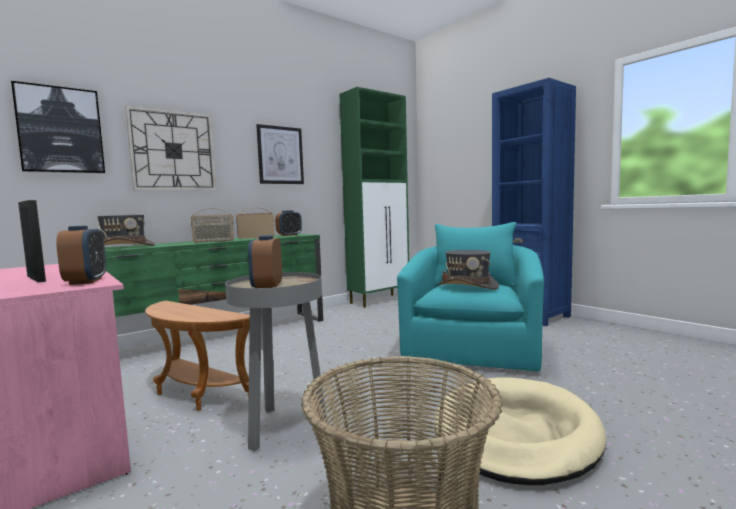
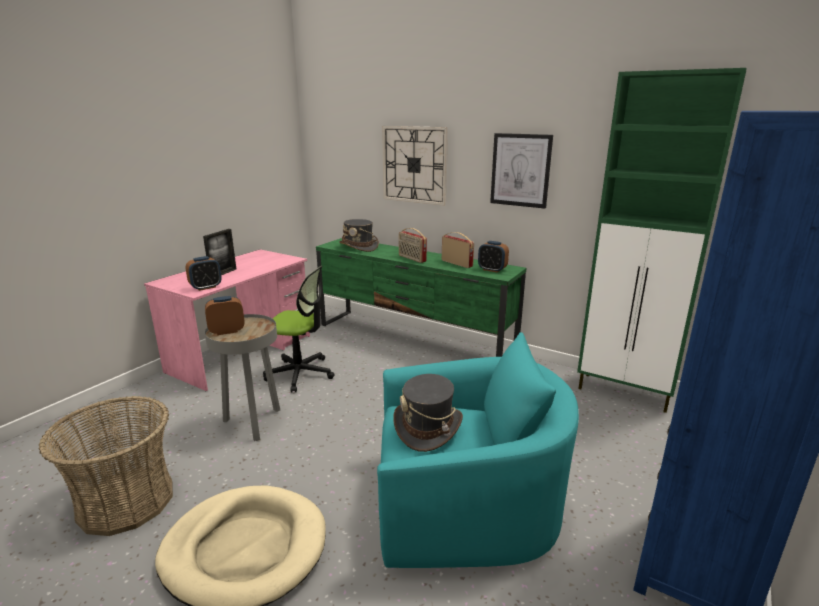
camera: 70 degrees right, 15 degrees up
(60, 130) = (347, 149): picture -> none
(195, 394) = (300, 373): brown side table -> office chair

